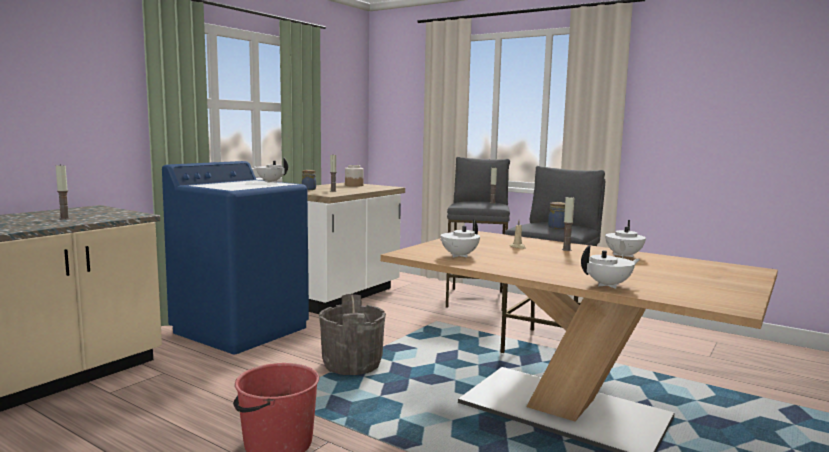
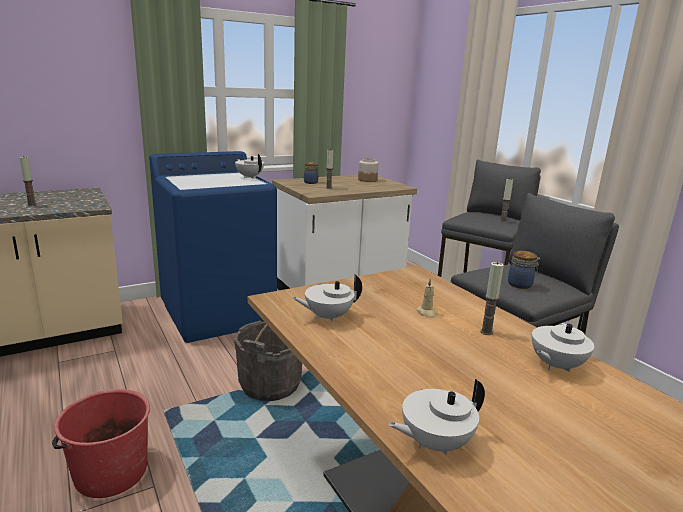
camera: 25 degrees right, 10 degrees up
(608, 285) = (434, 443): white teapot -> white teapot turned 150 degrees clockwise

